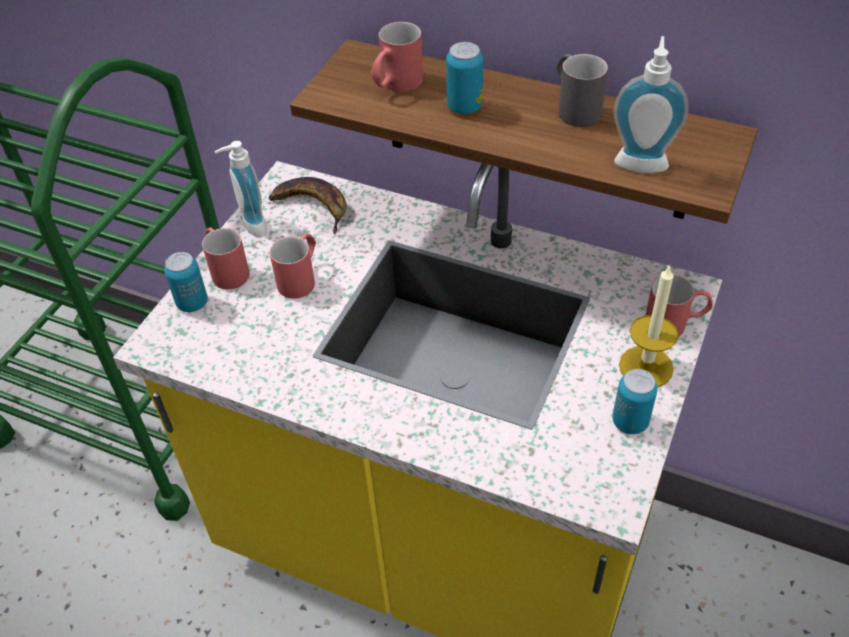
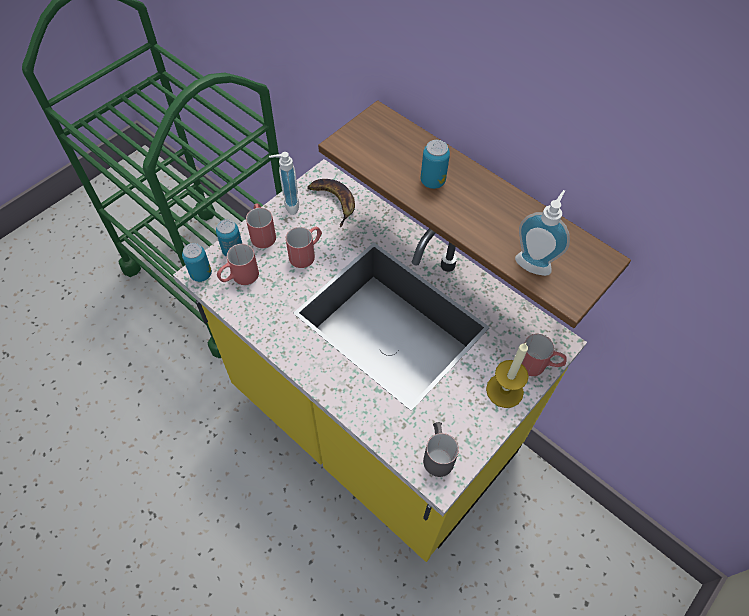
camera: 15 degrees right, 10 degrees up
(396, 85) = (394, 149): red mug -> red mug (239, 278)
(574, 107) = (508, 204): grey mug -> grey mug (437, 453)
(630, 422) = (476, 427): can -> can (201, 274)

